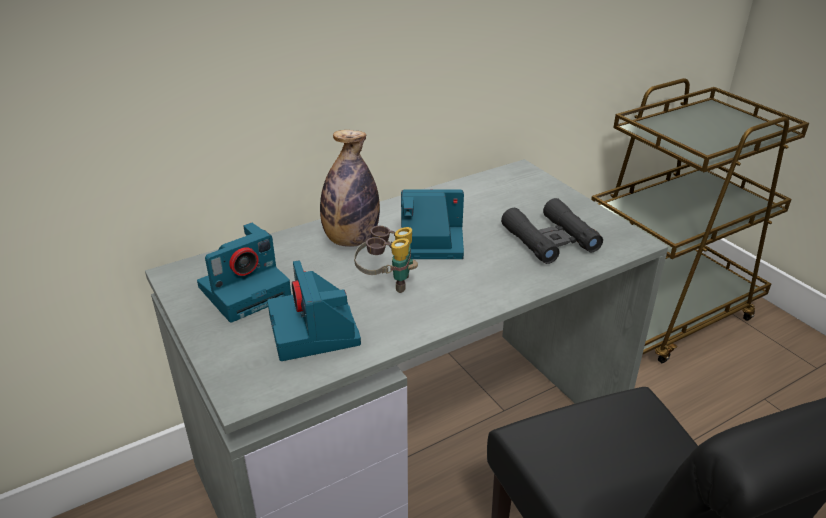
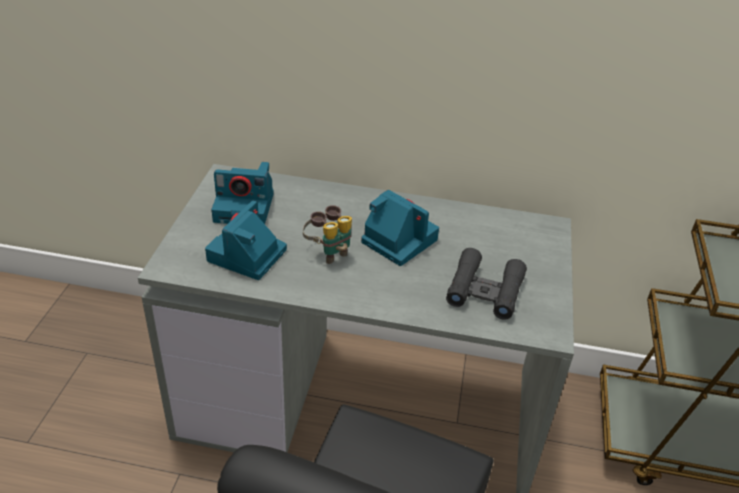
camera: 40 degrees right, 5 degrees up
(351, 240) = (348, 210): bottle -> none

